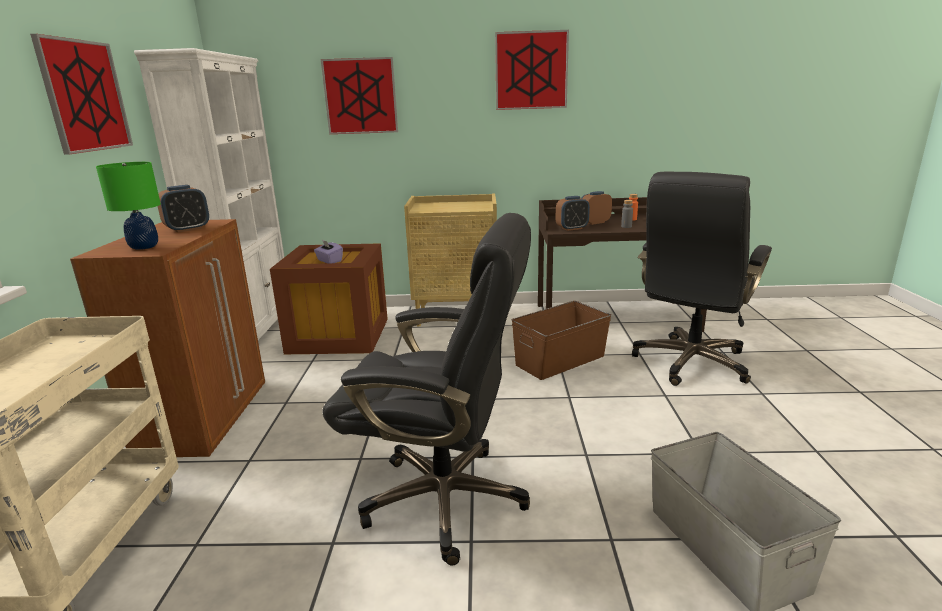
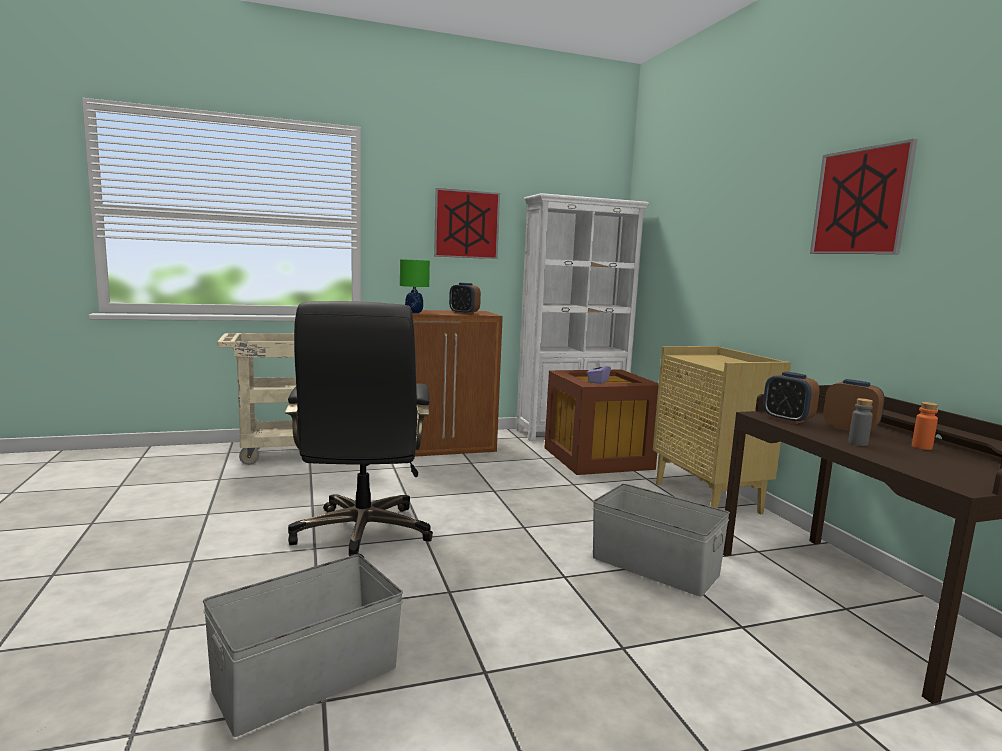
camera: 70 degrees right, 10 degrees down
(360, 96) = (704, 235): picture -> none
(561, 360) = (655, 566): brown storage box -> grey storage box
(692, 361) = (771, 680): black office chair -> none

